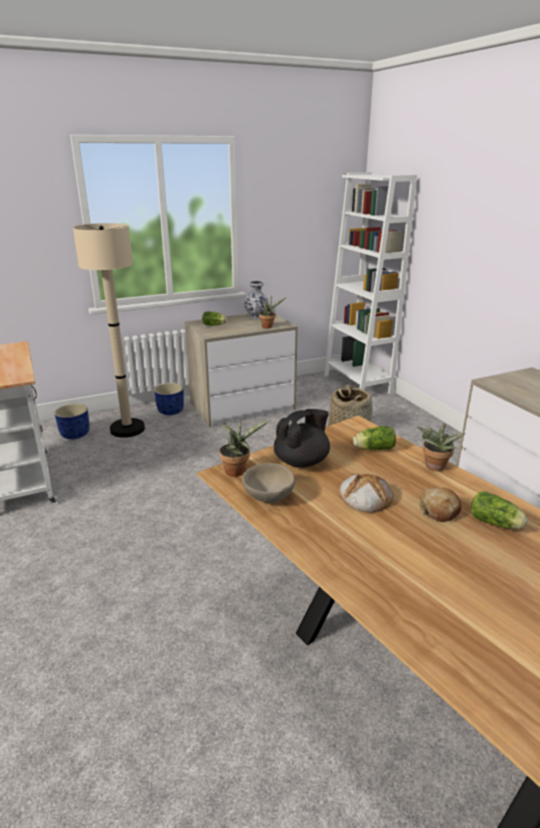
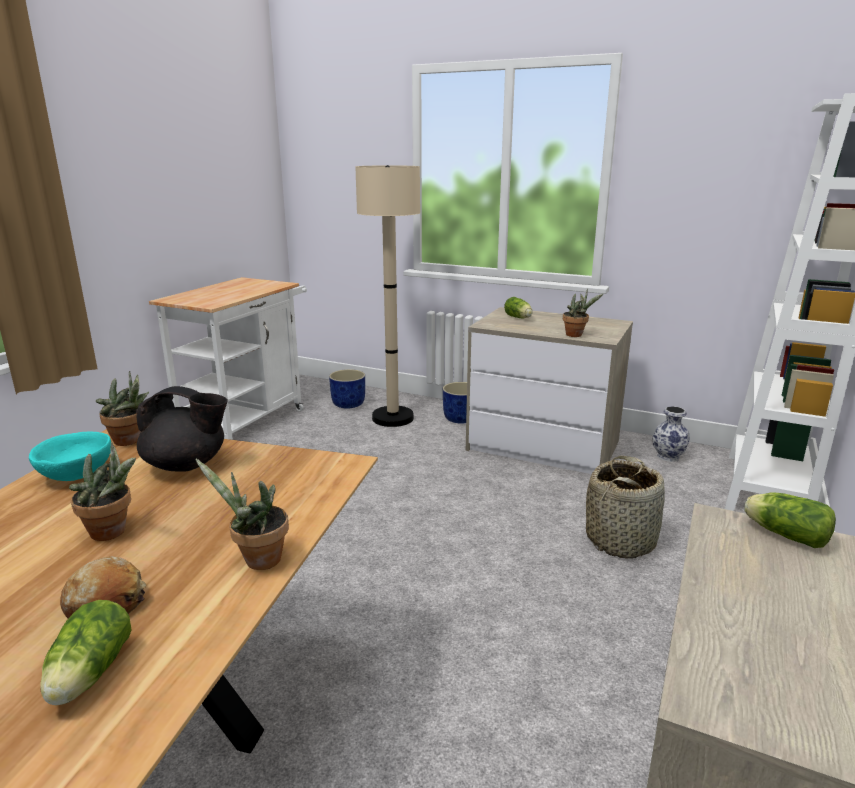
camera: 50 degrees right, 5 degrees down
(256, 317) = (593, 322): vase -> vase (668, 456)
(268, 496) = (76, 474): beige bowl -> turquoise bowl
(365, 497) = (113, 532): bread -> potted plant
(372, 449) = (274, 496): lettuce -> lettuce (783, 534)

